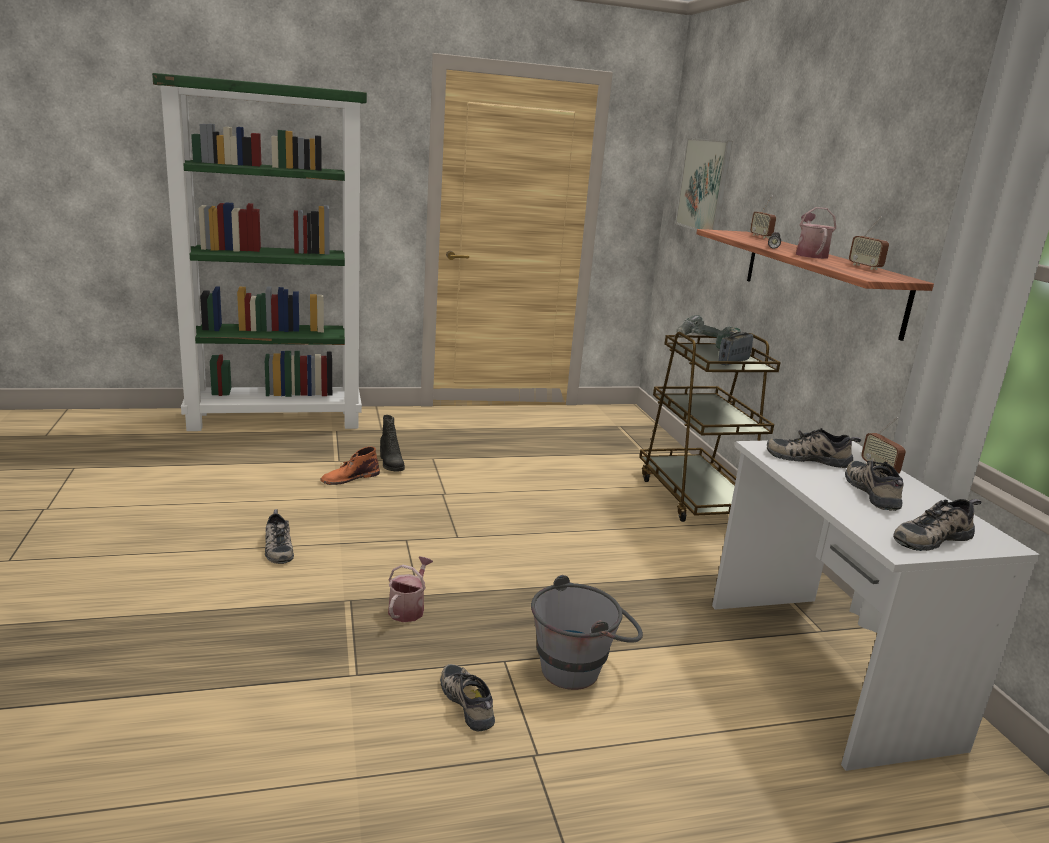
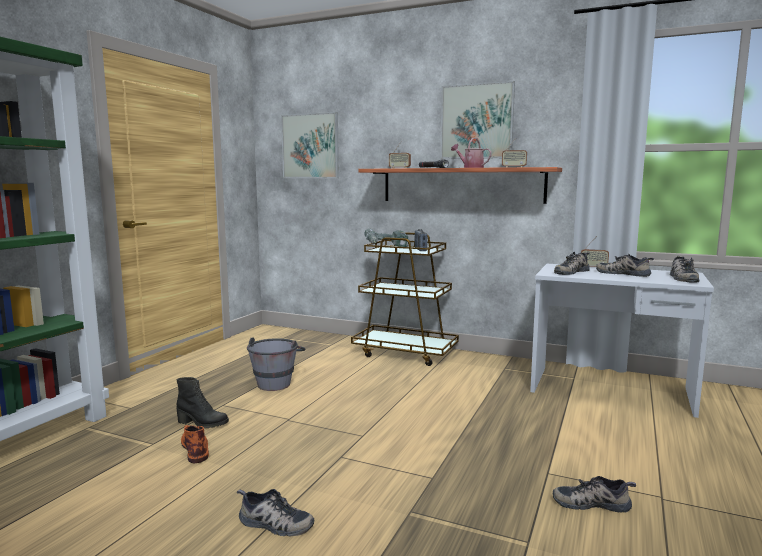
camera: 50 degrees left, 10 degrees down
(349, 477) = (195, 448): orange boot -> orange boot turned 150 degrees clockwise
(408, 608) = (448, 488): watering can -> none
(581, 667) = (571, 450): grey bucket -> grey bucket (276, 382)
(855, 179) = (476, 121): none -> picture

